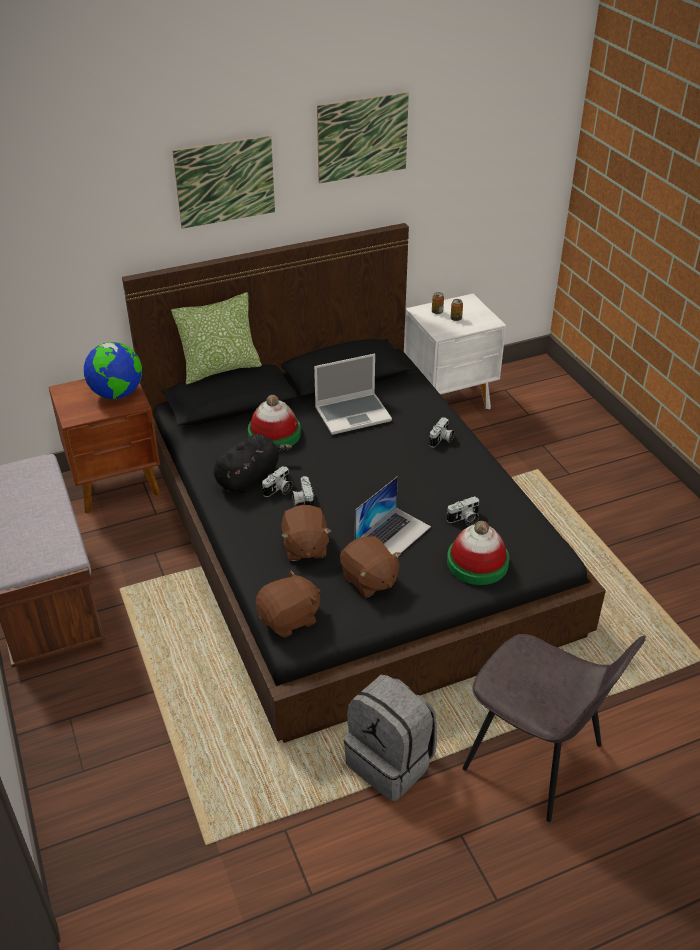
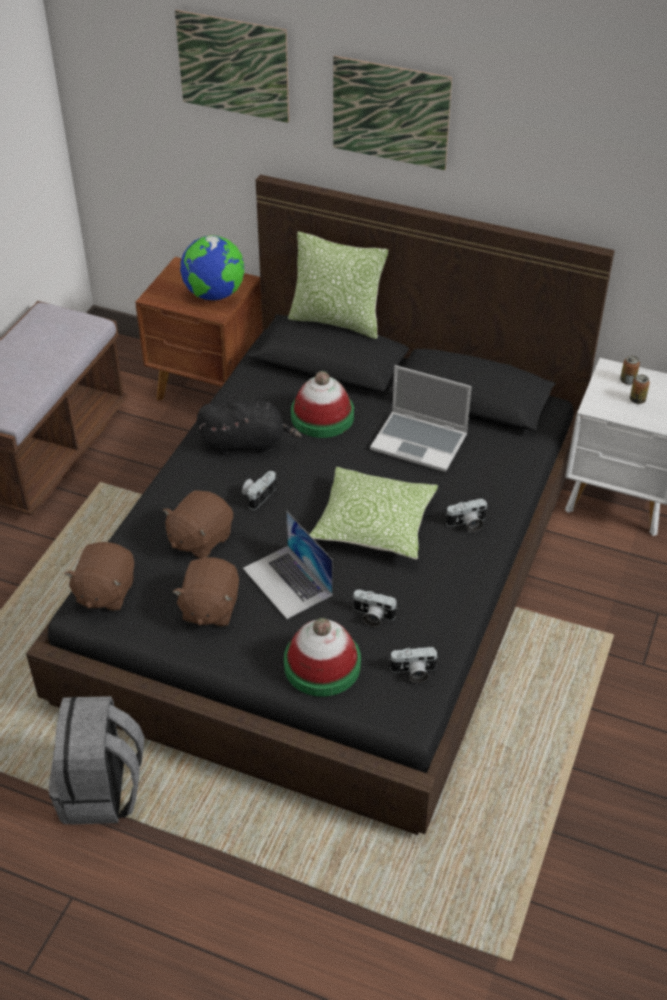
camera: 45 degrees right, 5 degrees up
(279, 490) = (252, 472): camera -> camera (413, 672)
(289, 619) = (105, 592): brown plush toy -> brown plush toy turned 90 degrees clockwise
(362, 137) = (574, 121): picture -> picture (233, 66)
(393, 534) = (288, 581): laptop -> laptop turned 60 degrees clockwise
(394, 472) = (374, 525): none -> pillow
(536, 759) = (214, 897): grey chair -> none

